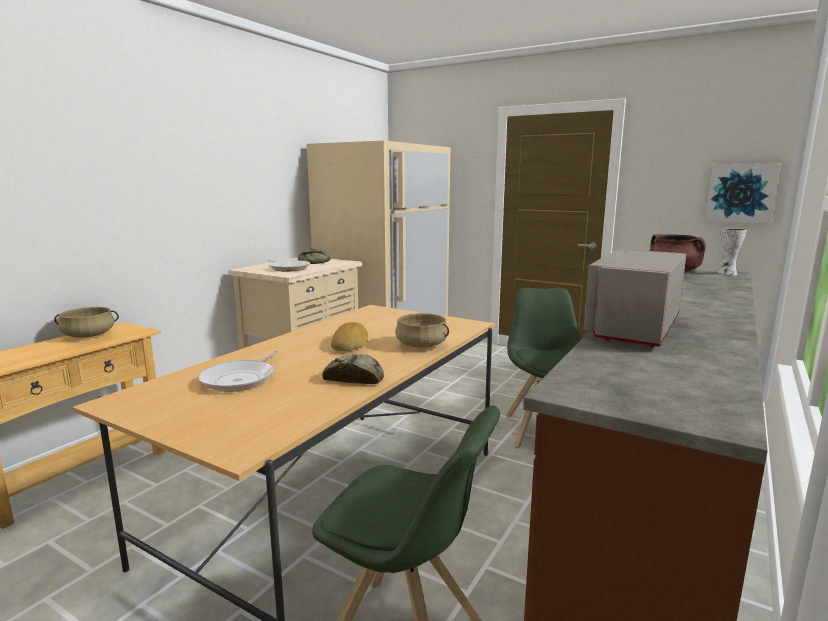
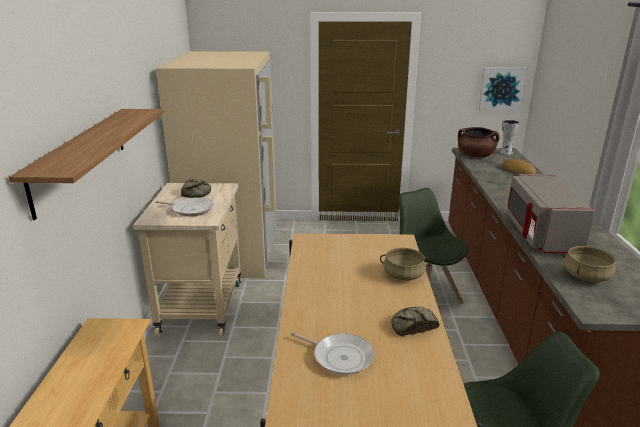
camera: 30 degrees left, 10 degrees up
(89, 335) = (87, 349): beige cooking pot -> beige cooking pot (585, 276)
(158, 180) = (81, 157): none -> shelf
(241, 379) = (340, 356): frying pan -> frying pan turned 45 degrees counterclockwise
(350, 343) = (352, 288): bread -> bread (518, 171)

